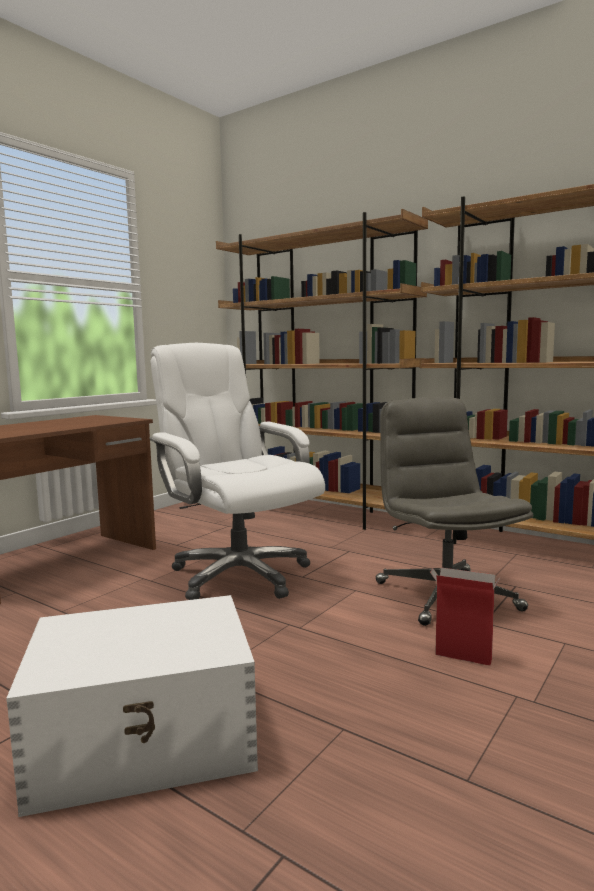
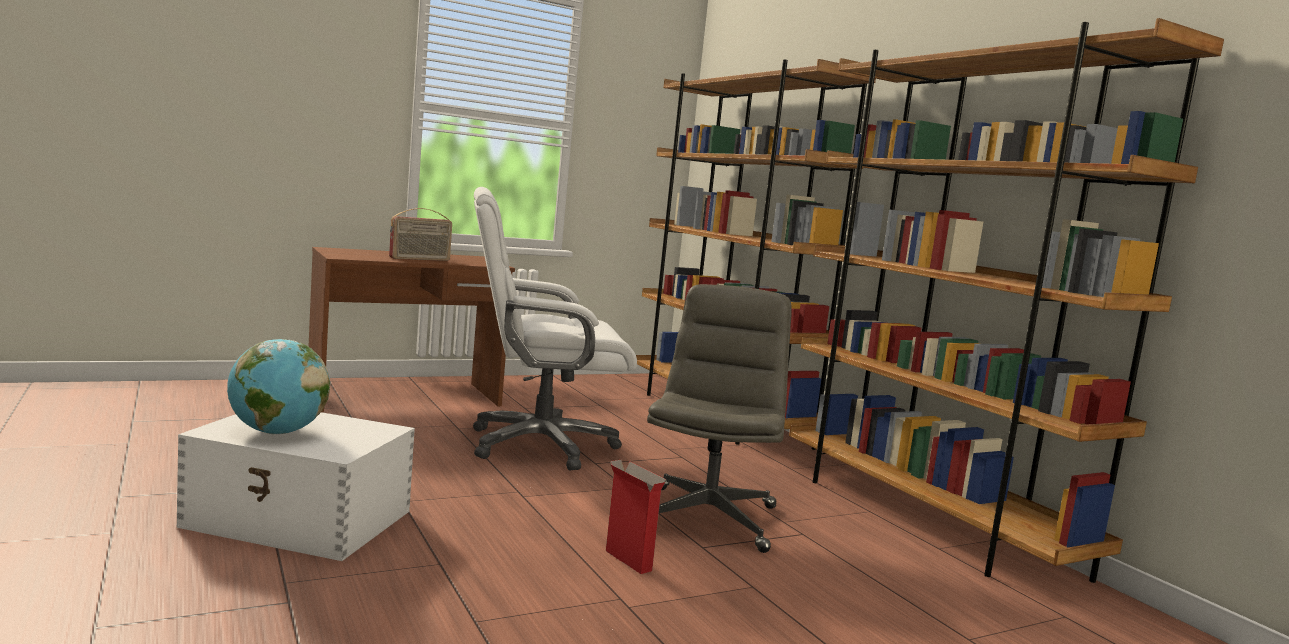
camera: 25 degrees right, 0 degrees up
(62, 426) = (420, 259): none -> radio
(117, 650) = (277, 432): none -> globe
(239, 575) = (539, 445): white office chair -> white office chair turned 90 degrees counterclockwise

